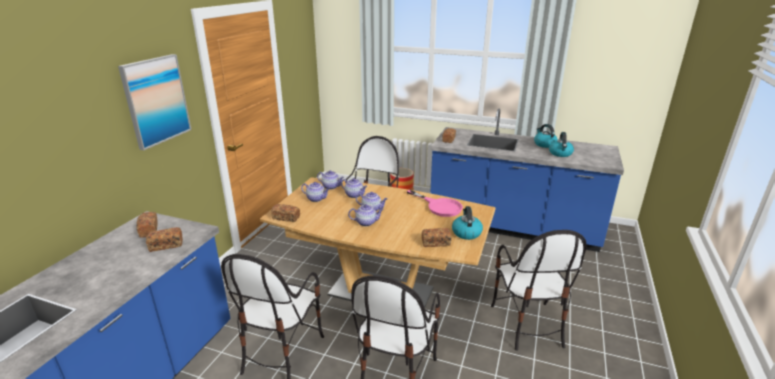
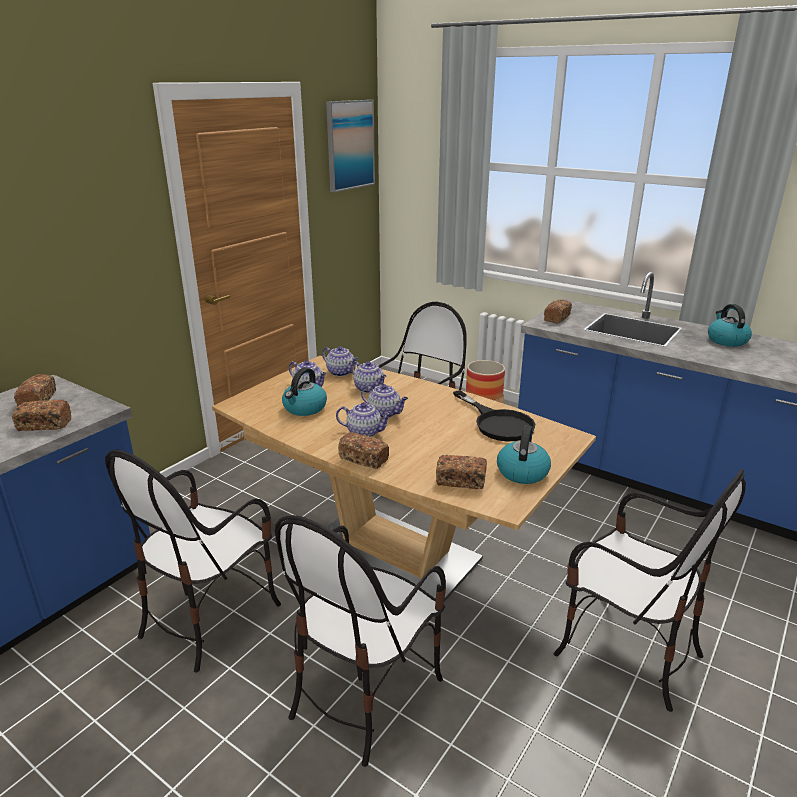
camera: 15 degrees right, 0 degrees up
(156, 100) = (83, 214): picture -> picture (350, 145)
(286, 218) = (249, 410): bread -> bread (364, 459)
(439, 206) = (498, 423): pink frying pan -> black frying pan
(527, 324) = (626, 651): chair -> chair turned 60 degrees counterclockwise
(560, 153) = (750, 358): kettle -> kettle (304, 408)

